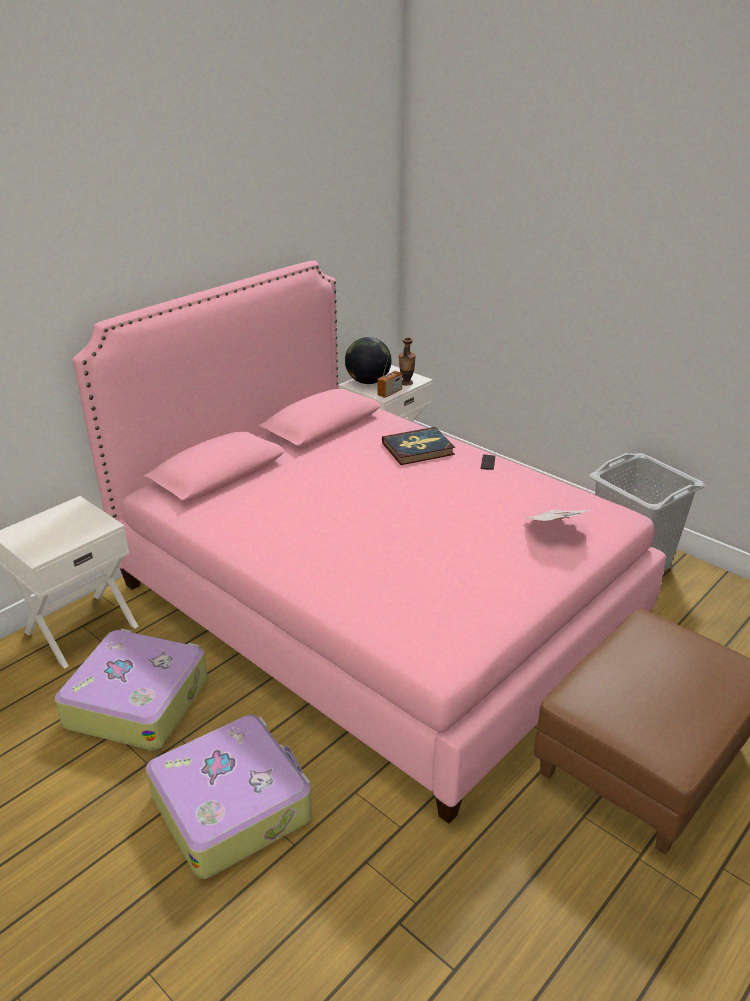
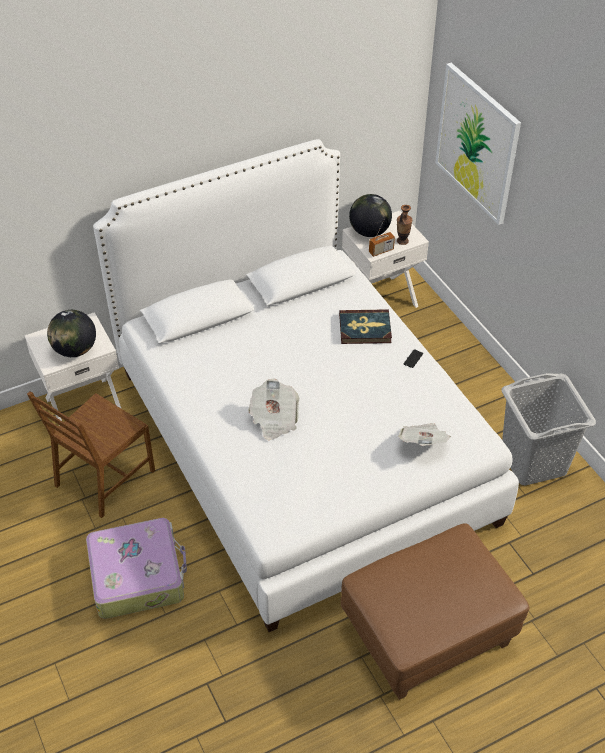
camera: 20 degrees right, 15 degrees up
(68, 535) = (75, 350): none -> globe
(137, 700) = (104, 478): suitcase -> brown chair
(368, 544) = (274, 419): none -> newspaper
(373, 605) = (301, 444): pink bed -> white bed
(478, 244) = (477, 143): none -> picture

